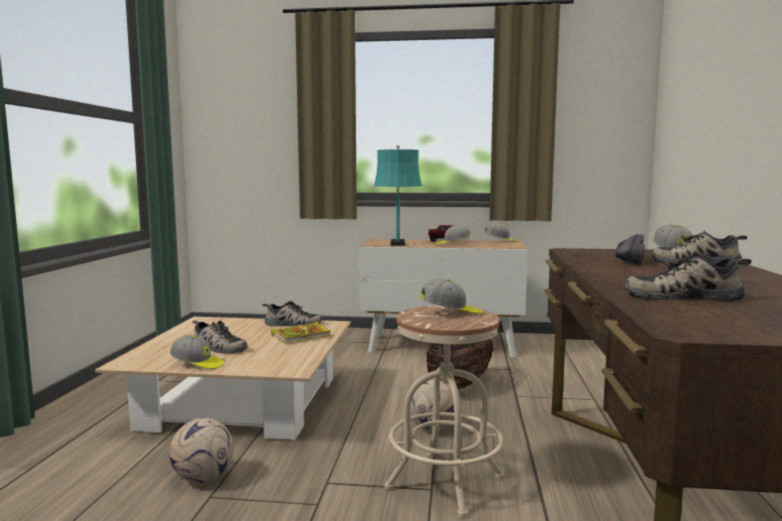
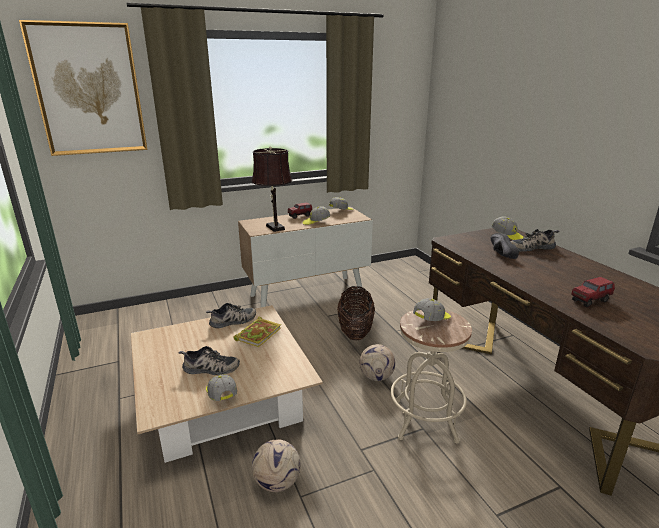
camera: 30 degrees left, 15 degrees up
(197, 364) = (221, 395): cap -> cap turned 105 degrees counterclockwise
(245, 93) = (89, 90): none -> picture
(397, 243) = (274, 227): turquoise table lamp -> brown table lamp
(683, 296) = (590, 301): shoe -> toy truck

